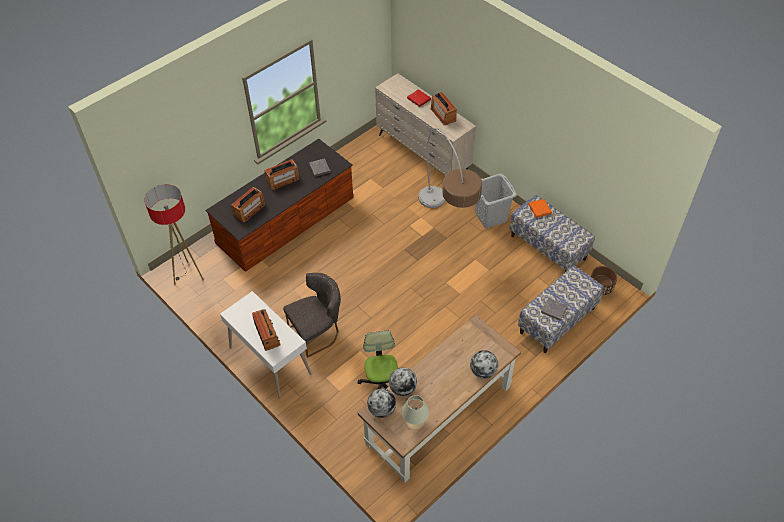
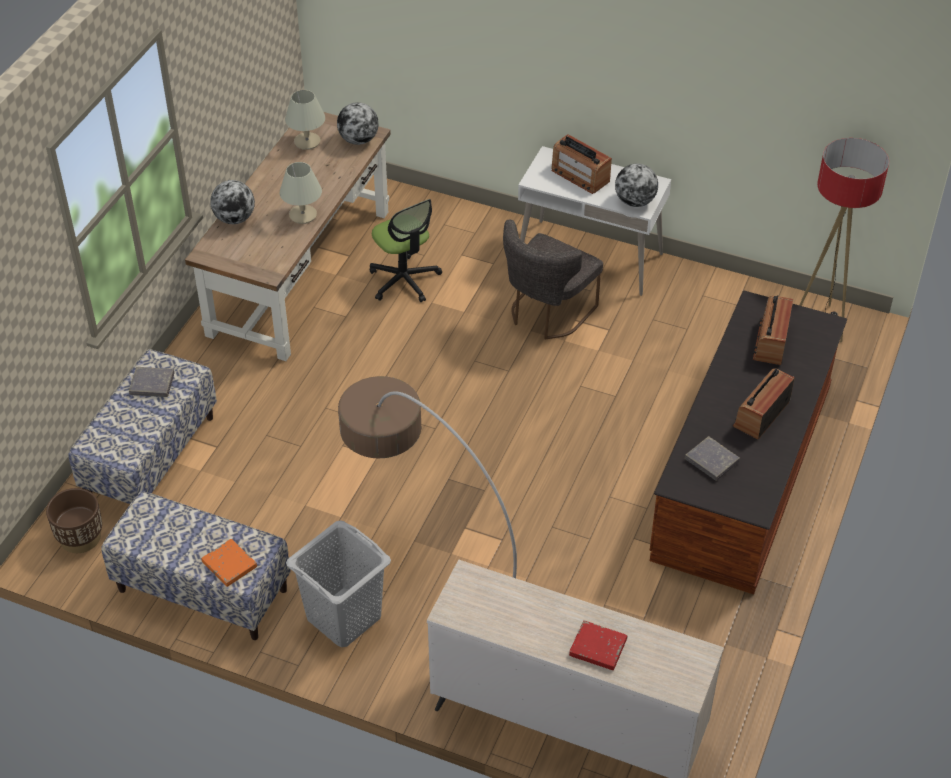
camera: 155 degrees right, 5 degrees down
(402, 388) = (342, 168): globe -> globe (635, 201)
(441, 359) = (303, 215): none -> beige table lamp
(443, 114) = (517, 623): radio -> none

